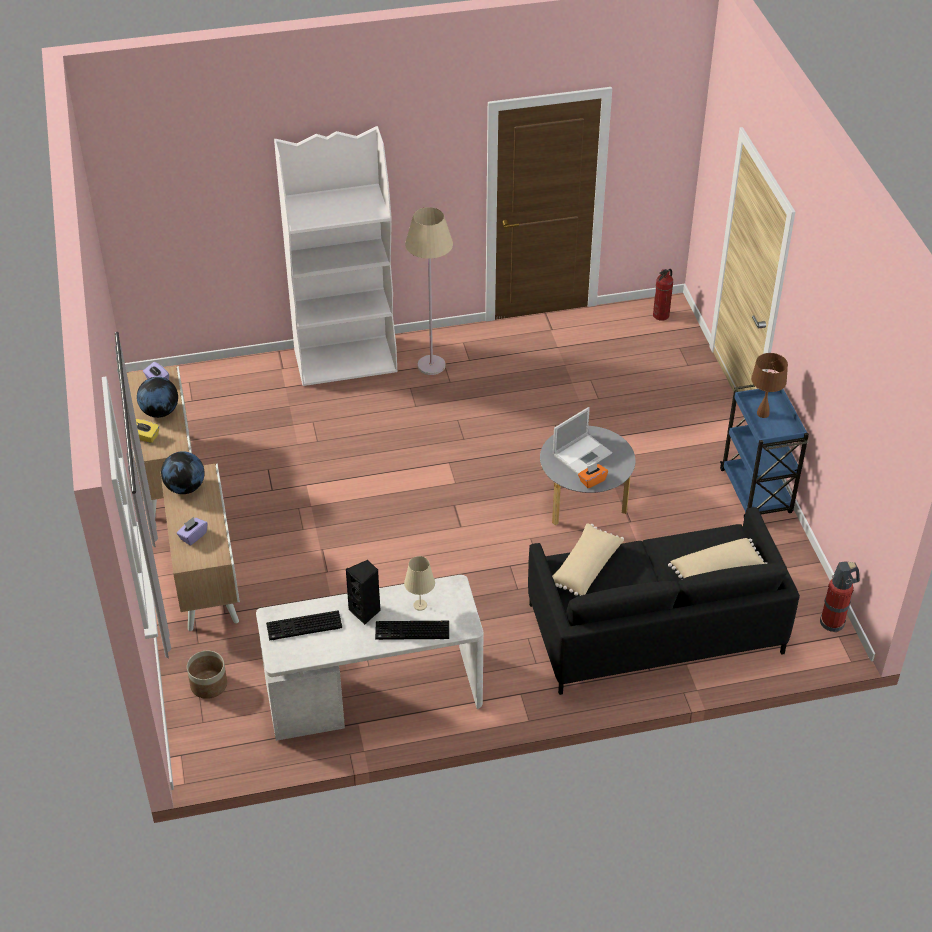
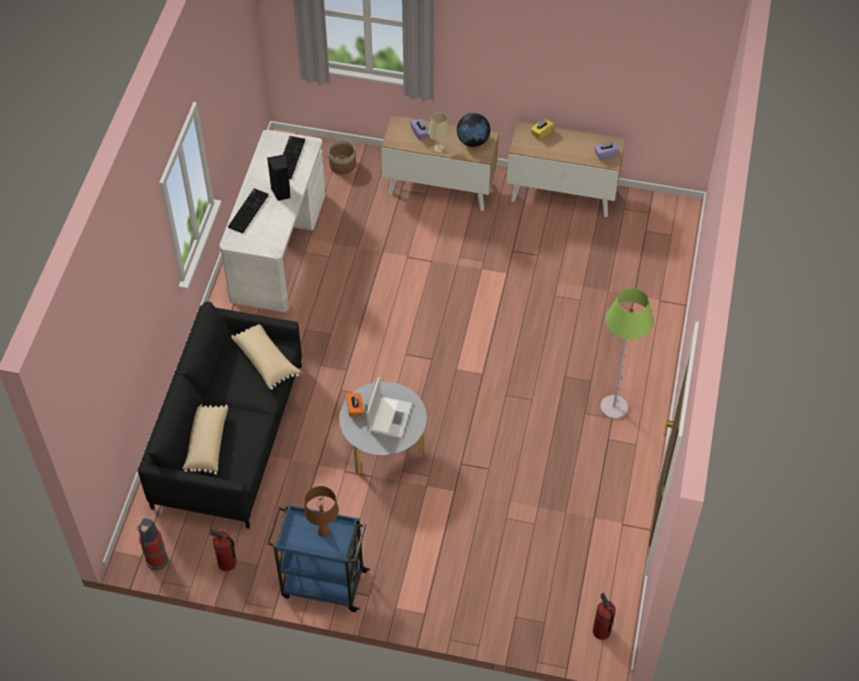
camera: 115 degrees right, 10 degrees up
(160, 412) = (566, 147): globe -> none
(346, 360) = (650, 348): white bookcase -> none
(420, 605) = (268, 223): beige table lamp -> beige table lamp (439, 149)
(431, 365) = (614, 407): beige floor lamp -> green floor lamp
(582, 453) = (389, 416): laptop -> laptop turned 150 degrees counterclockwise
(792, 568) = (226, 563): none -> fire extinguisher

